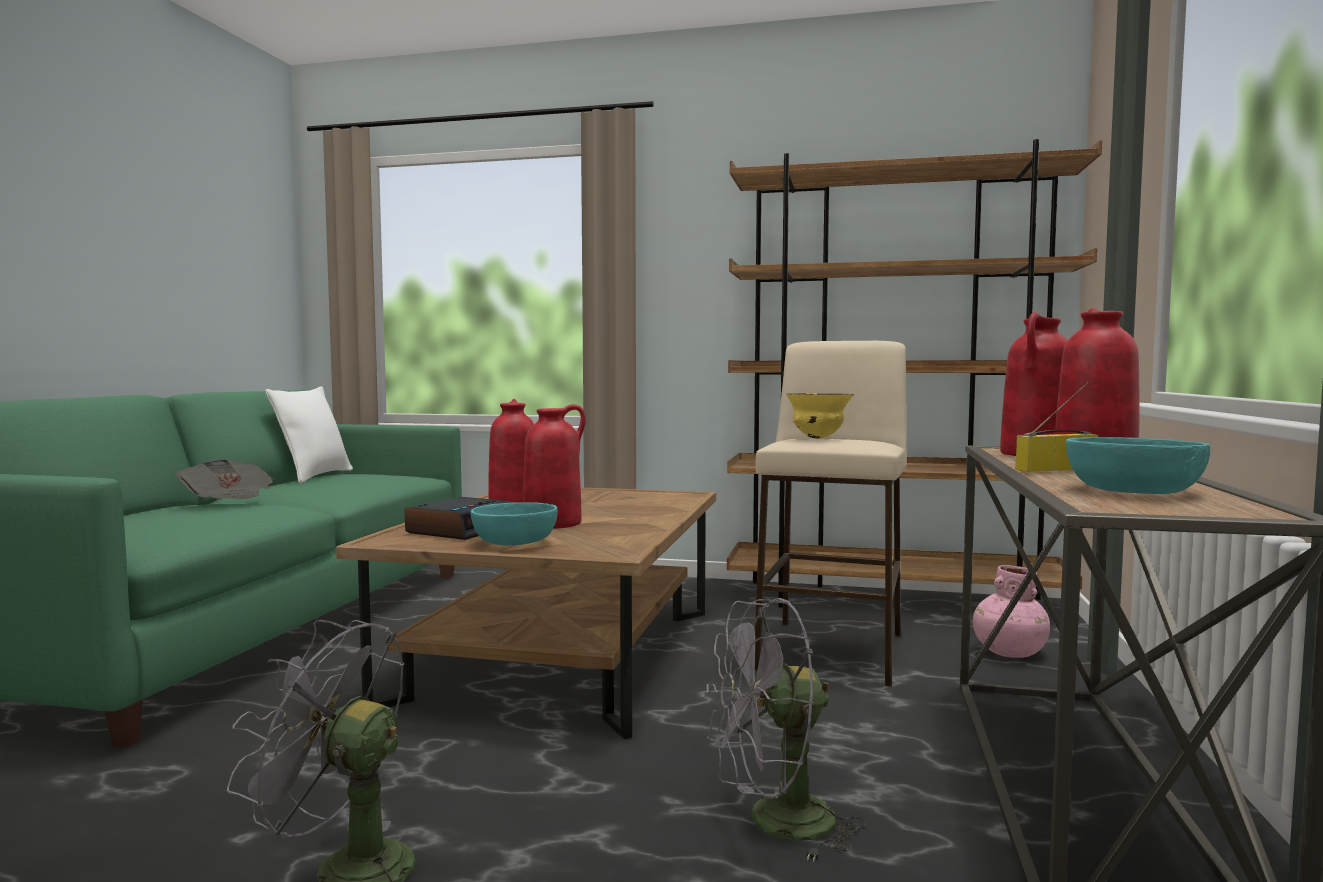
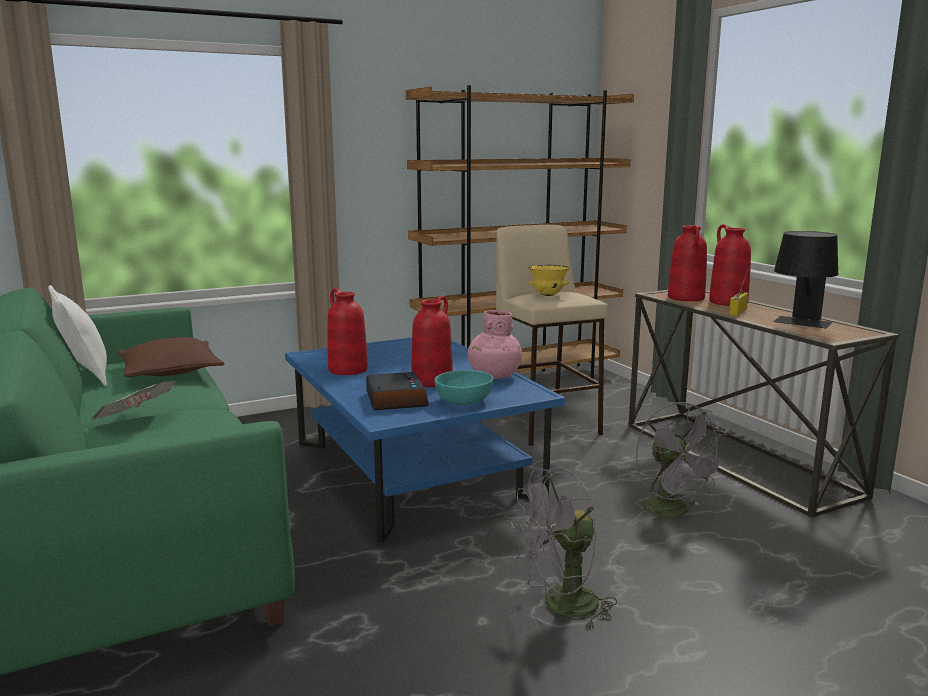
camera: 40 degrees left, 10 degrees up
(373, 481) = (170, 371): none -> brown pillow
(561, 655) = (413, 470): brown coffee table -> blue coffee table
(775, 824) = (673, 512): grey fan -> grey fan turned 60 degrees counterclockwise
(1008, 652) = (616, 401): pink vase -> pink vase (494, 375)
(1132, 491) = (800, 324): turquoise bowl -> black table lamp

